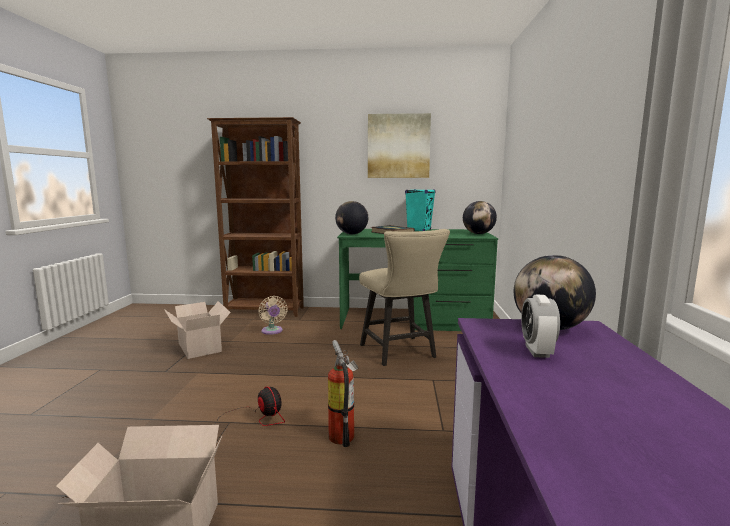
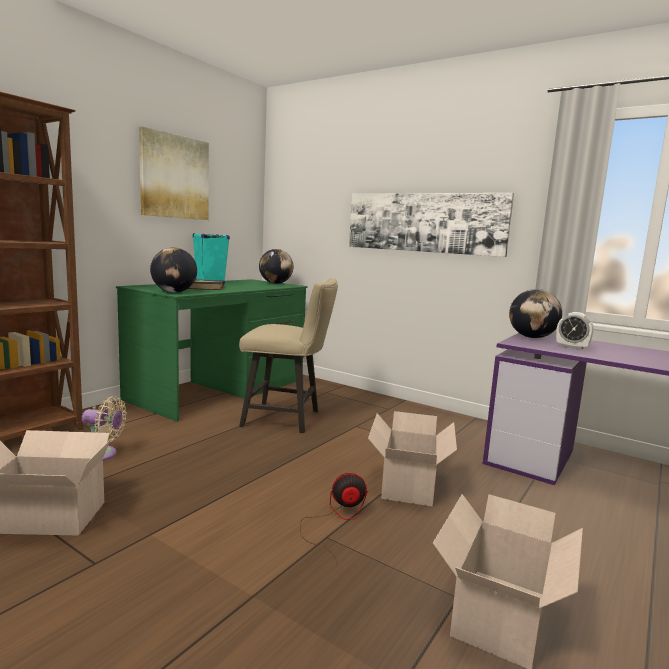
camera: 60 degrees left, 0 degrees up
(343, 434) = (407, 485): fire extinguisher -> cardboard box
(571, 164) = (424, 222): none -> picture

